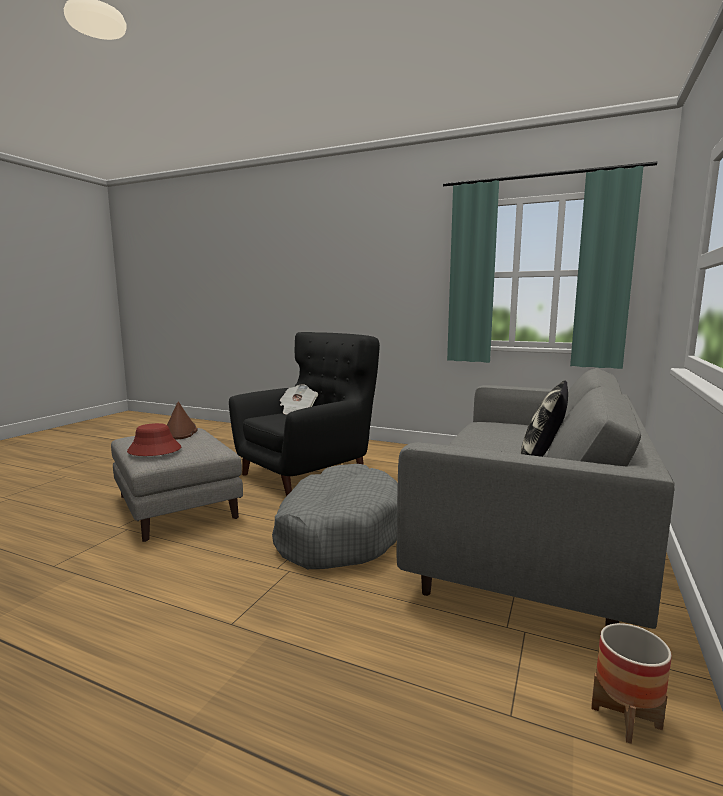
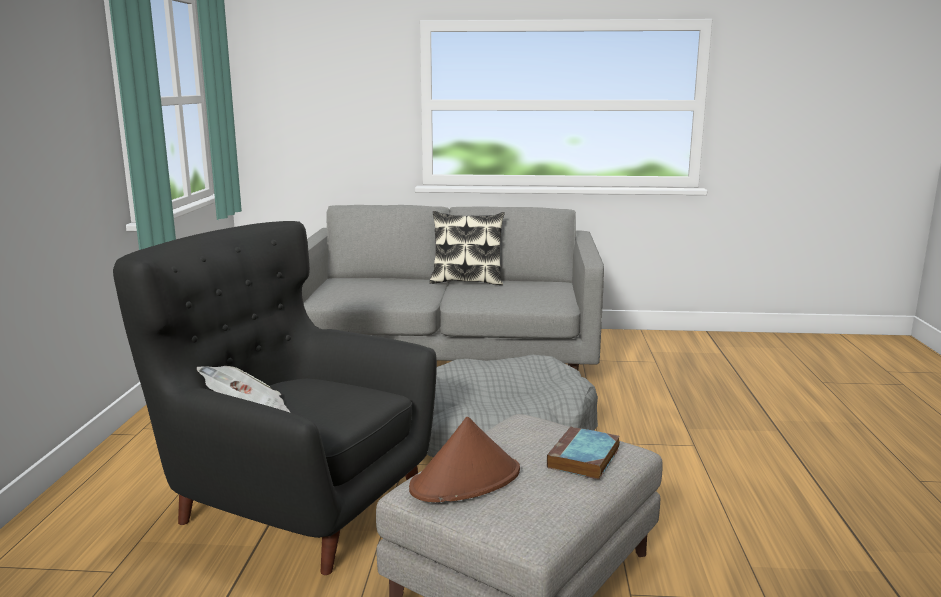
camera: 110 degrees left, 5 degrees up
(154, 450) = (583, 459): red hat -> book
(626, 718) = (625, 342): planter -> none

